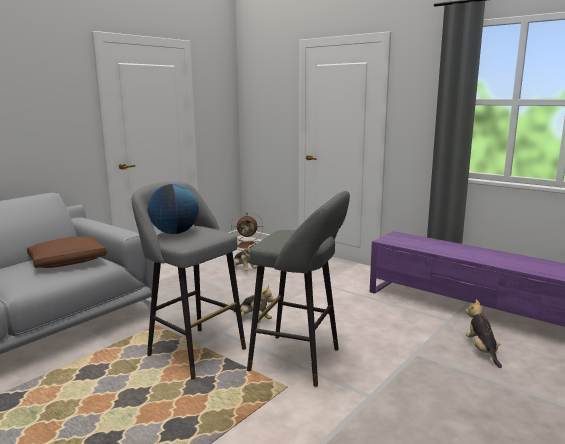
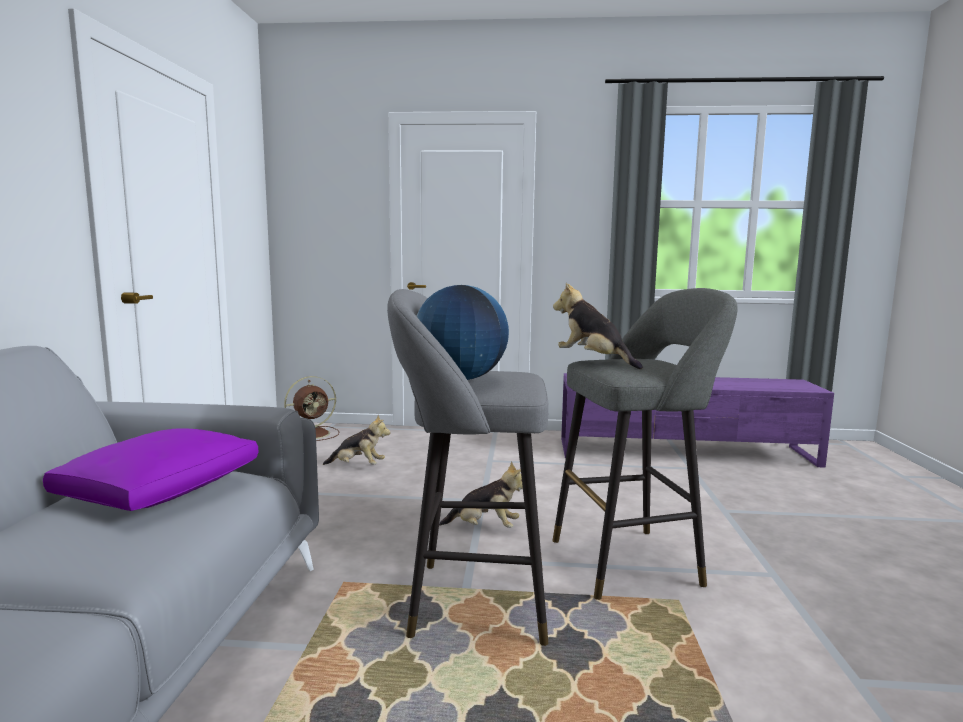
camera: 35 degrees left, 5 degrees down
(68, 261) = (163, 488): brown pillow -> purple pillow
(482, 350) = (767, 489): plush toy -> plush toy (594, 361)

